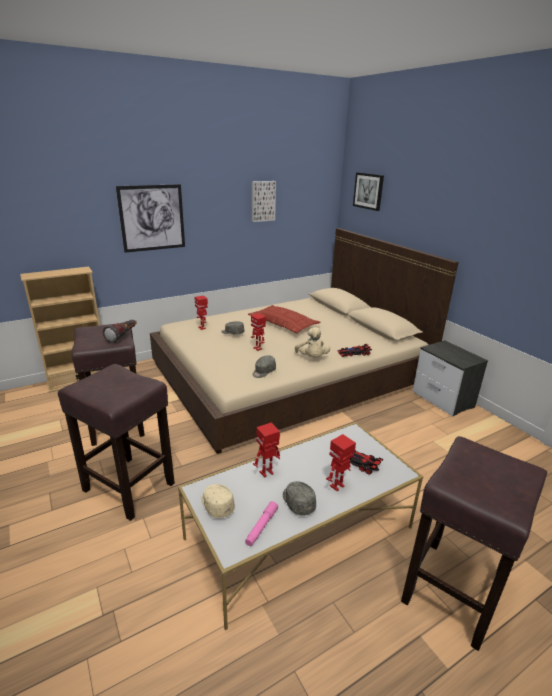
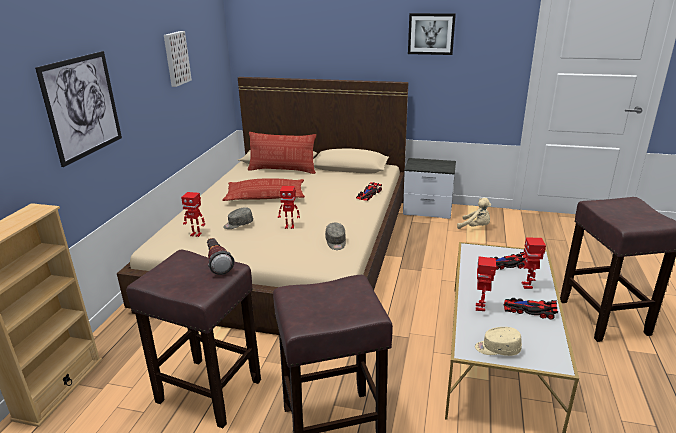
camera: 45 degrees left, 0 degrees up
(261, 527) = (542, 338): pink flashlight -> none
(297, 502) = (529, 310): grey cap -> toy car
(312, 358) = (348, 213): beige plush toy -> beige plush toy (475, 227)
(329, 312) = (282, 170): none -> pillow
(368, 191) = (274, 29): picture -> picture (431, 34)

